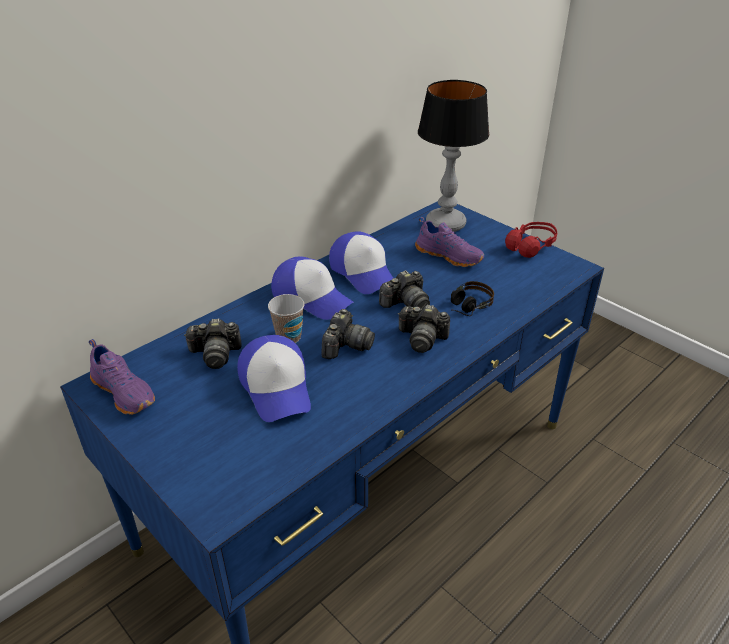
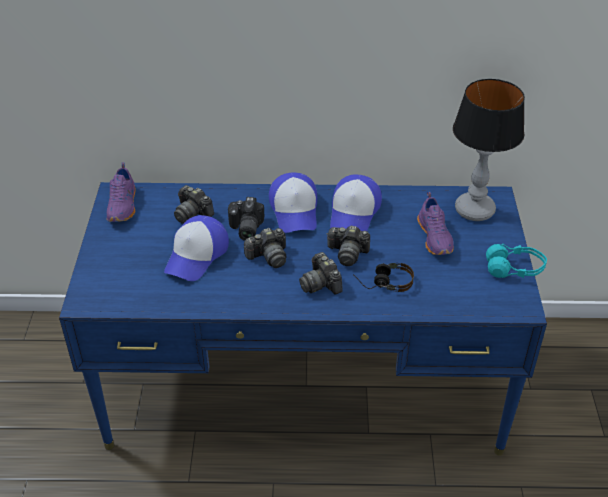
camera: 45 degrees right, 5 degrees up
(289, 337) = (244, 229): cup -> camera
(531, 246) = (514, 269): red headphones -> turquoise headphones

